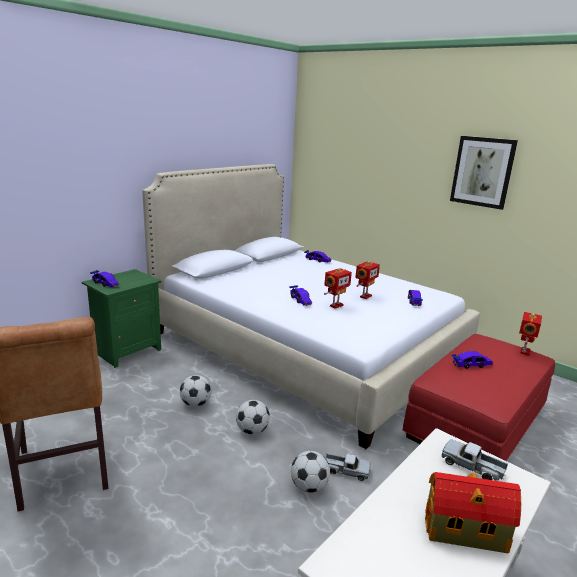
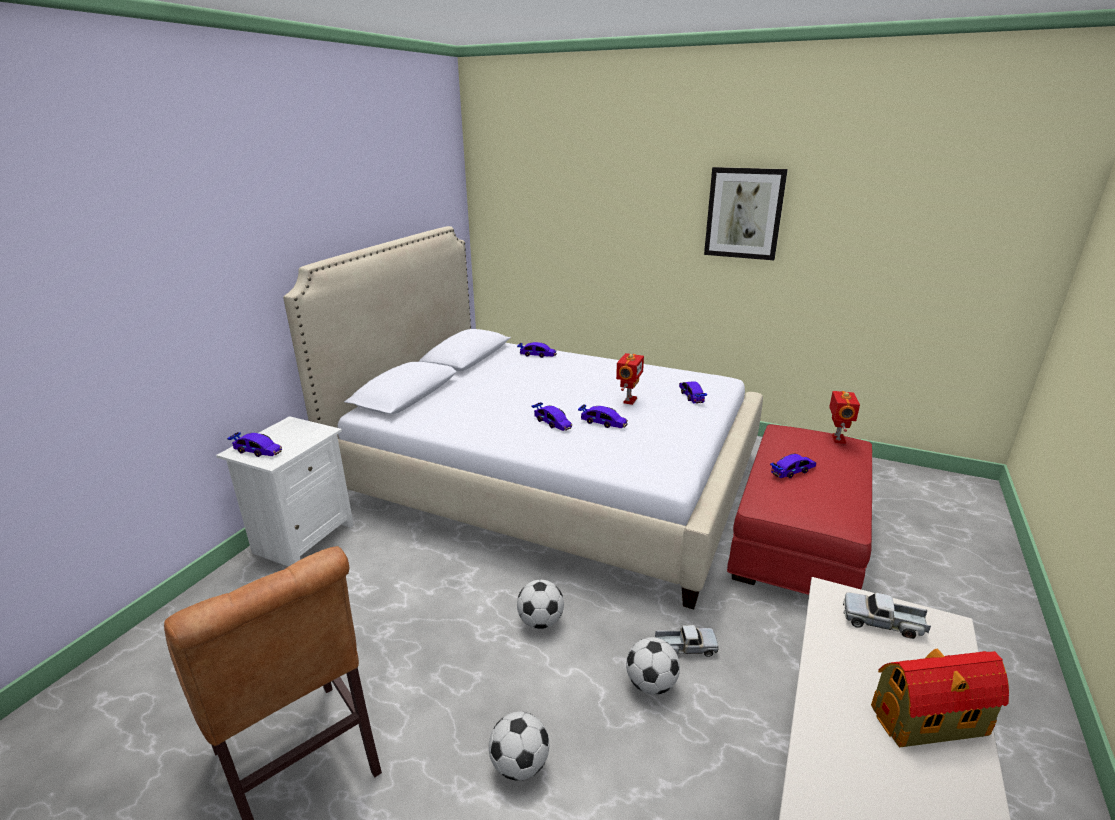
camera: 15 degrees left, 5 degrees up
(126, 351) = (302, 539): green nightstand -> white nightstand
(195, 404) = (444, 600): football -> football (520, 764)
(335, 305) = (603, 422): toy robot -> toy car

